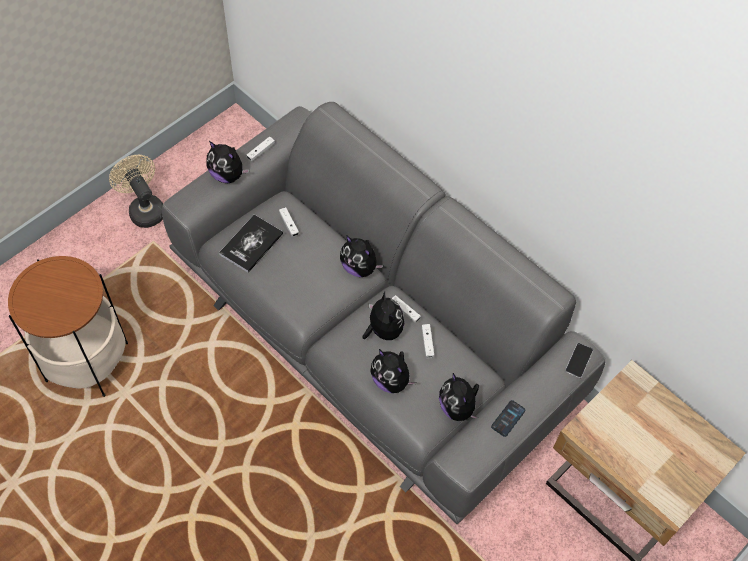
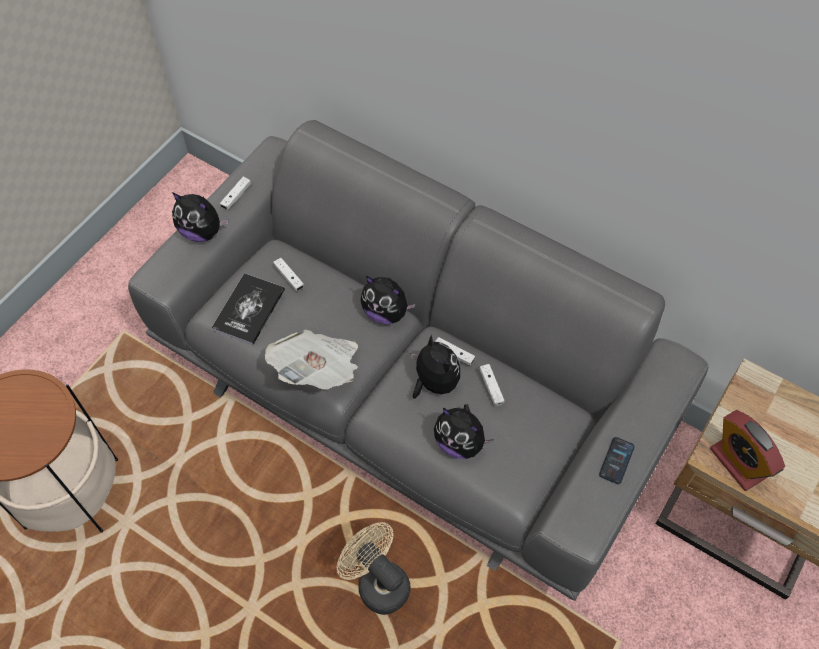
camera: 10 degrees left, 0 degrees up
(144, 209) = (105, 294): beige fan -> beige fan (377, 582)
(294, 302) = (318, 370): none -> newspaper
(458, 407) = (548, 459): plush toy -> none
(579, 360) = (679, 372): phone -> none
(601, 439) = (738, 462): none -> alarm clock

